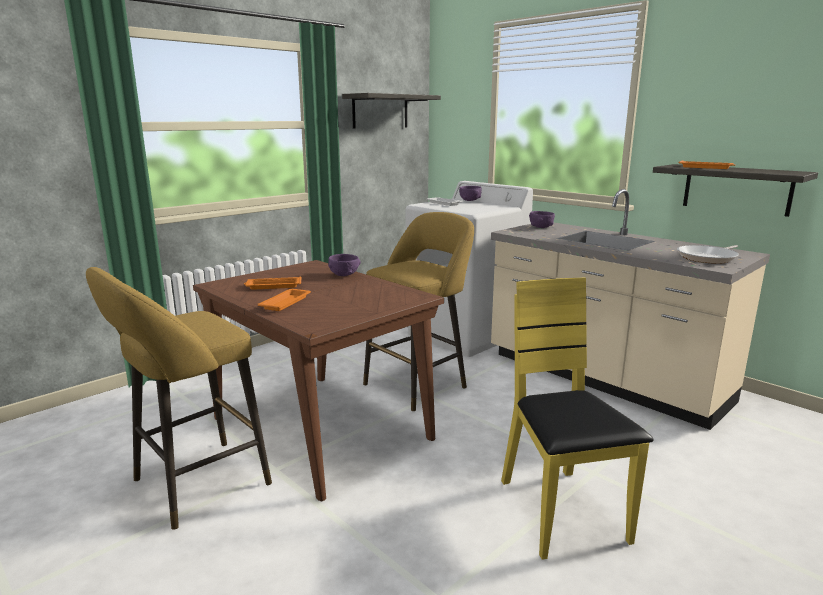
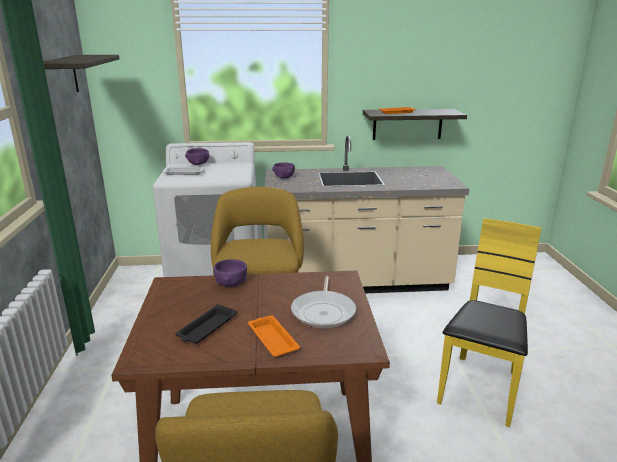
camera: 50 degrees left, 5 degrees up
(273, 286) = (206, 328): orange tray -> black tray
(560, 512) = (480, 389): yellow chair -> yellow chair turned 90 degrees clockwise
(708, 258) = (431, 178): frying pan -> frying pan (324, 311)

